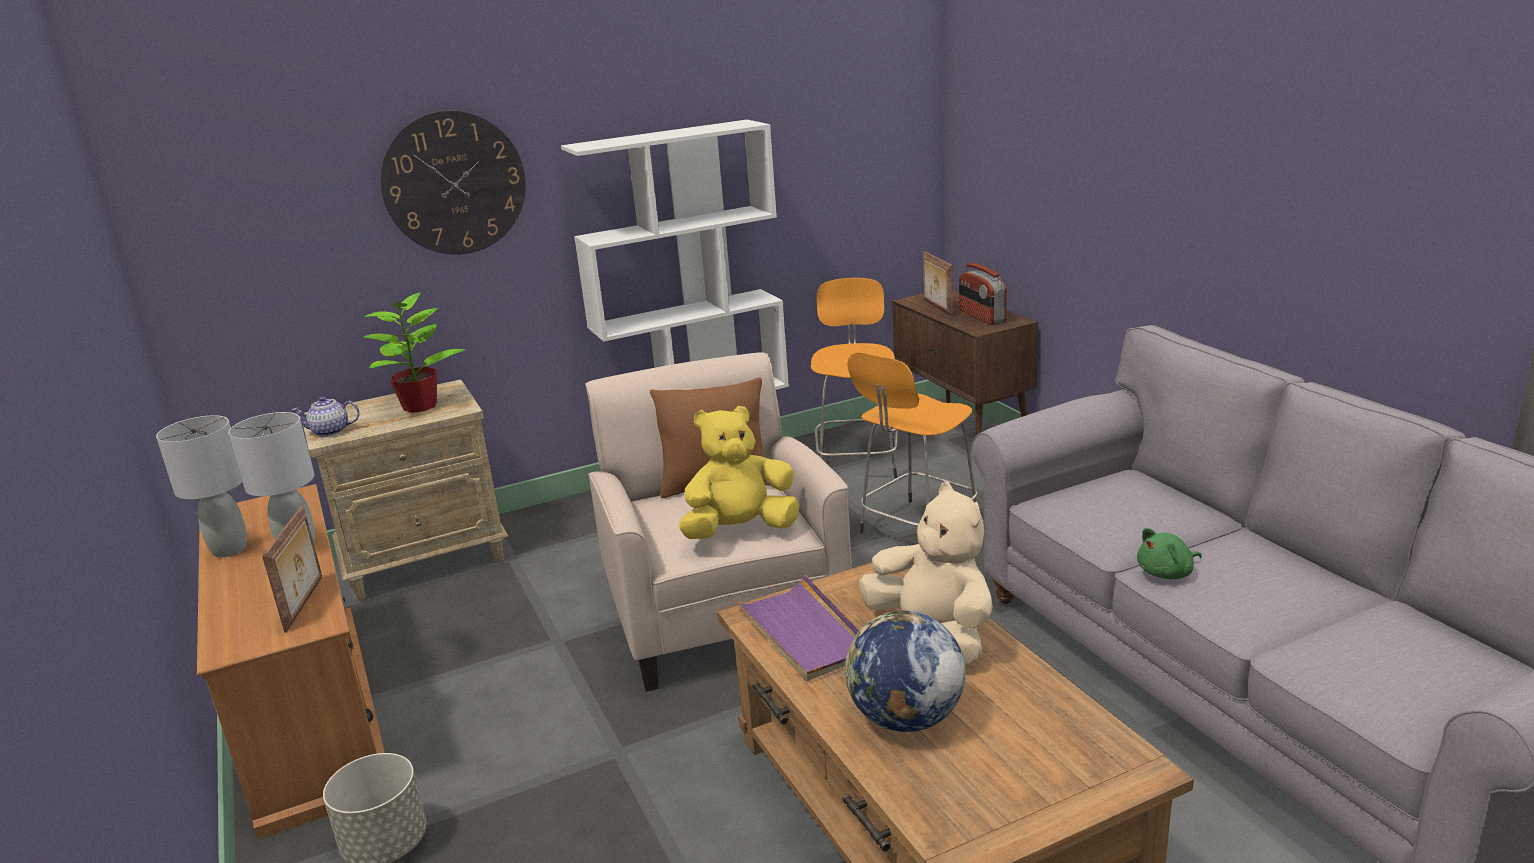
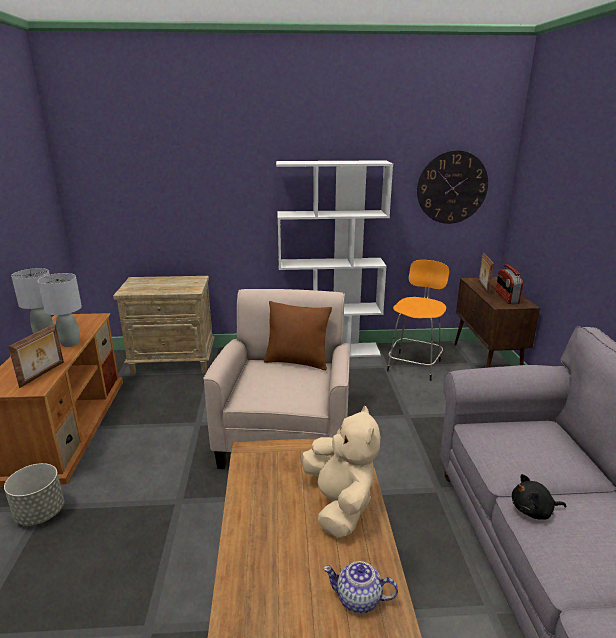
camera: 20 degrees right, 0 degrees up
(331, 431) = (130, 288): teapot -> teapot (359, 599)
(421, 406) = (178, 285): potted plant -> none
(454, 183) = (217, 173): wall clock -> wall clock (452, 187)
(740, 530) = (286, 393): yellow plush toy -> none
(804, 632) = (266, 473): purple tray -> none
(905, 719) = (276, 563): globe -> none
(916, 529) = (423, 415): orange stool -> none
(1167, 573) = (533, 511): green plush toy -> black plush toy

